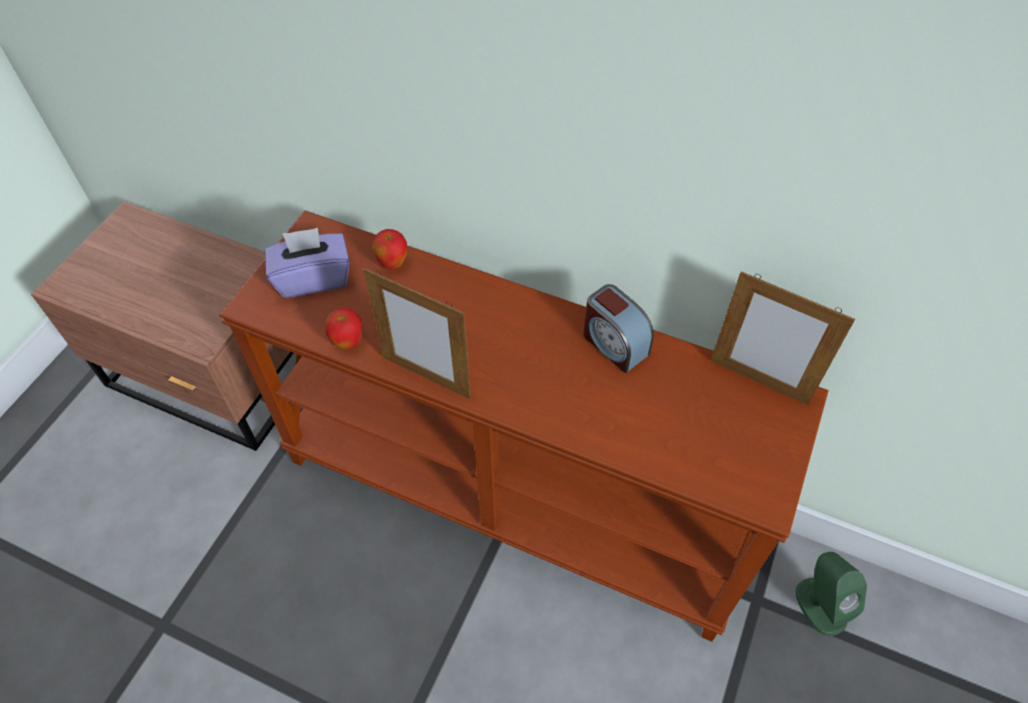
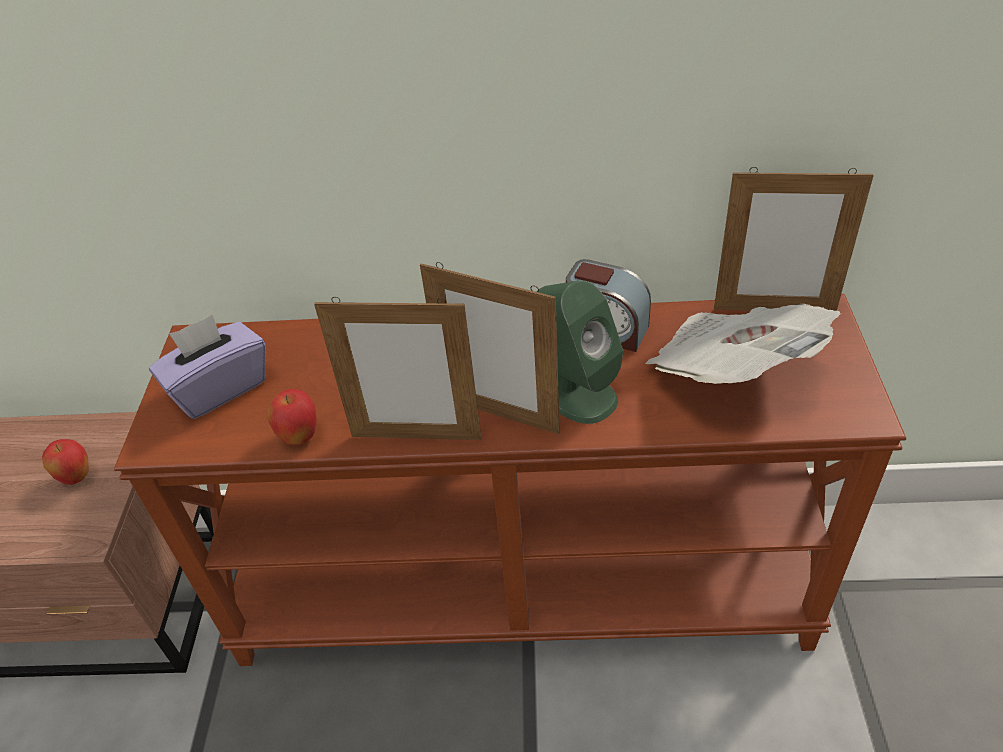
camera: 20 degrees left, 10 degrees down
(393, 264) = (310, 341): apple -> apple (77, 478)
(494, 384) = (499, 415): none -> picture frame
(688, 422) = (732, 372): none -> newspaper
(820, 605) = (895, 564): green speaker -> green speaker (573, 392)

